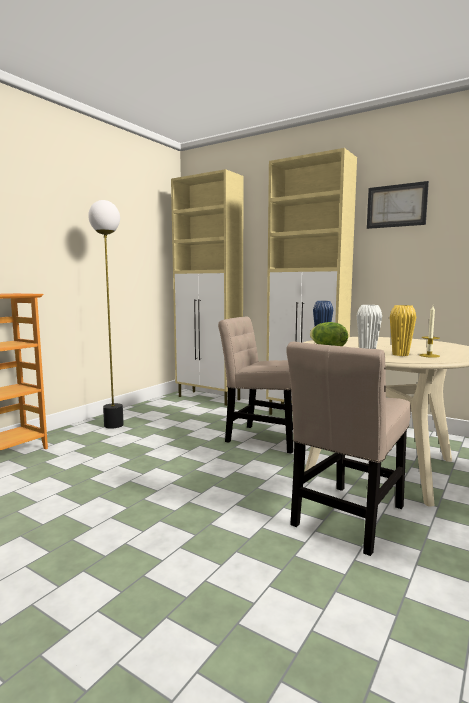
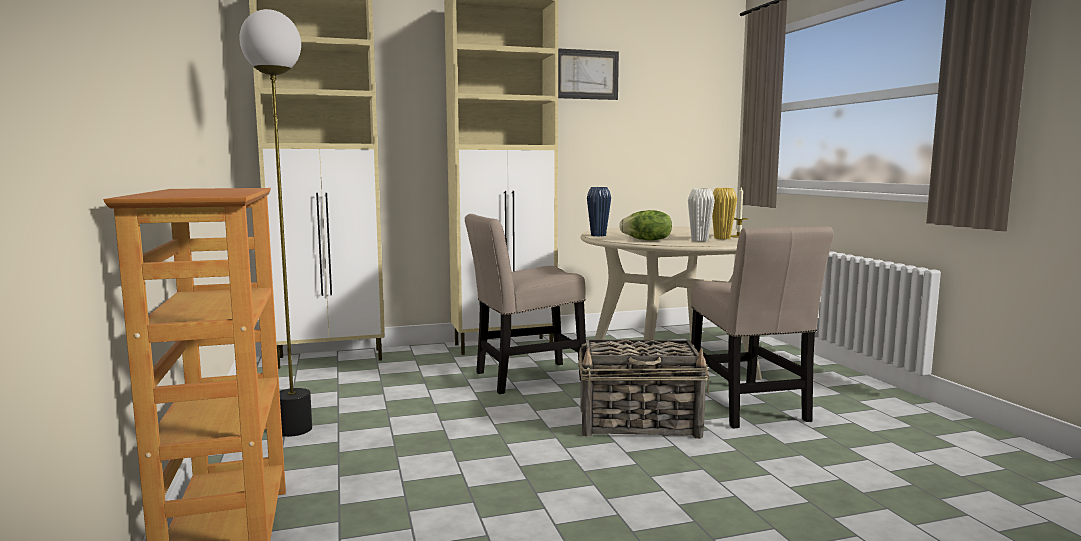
camera: 50 degrees left, 0 degrees up
(244, 491) = (640, 424): none -> basket

